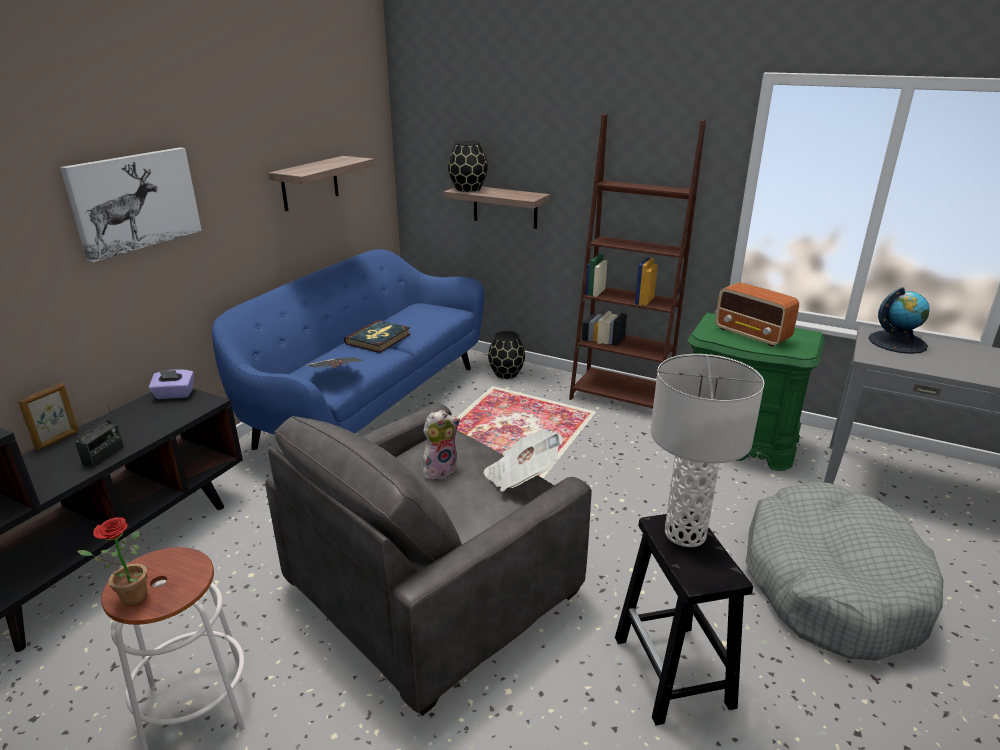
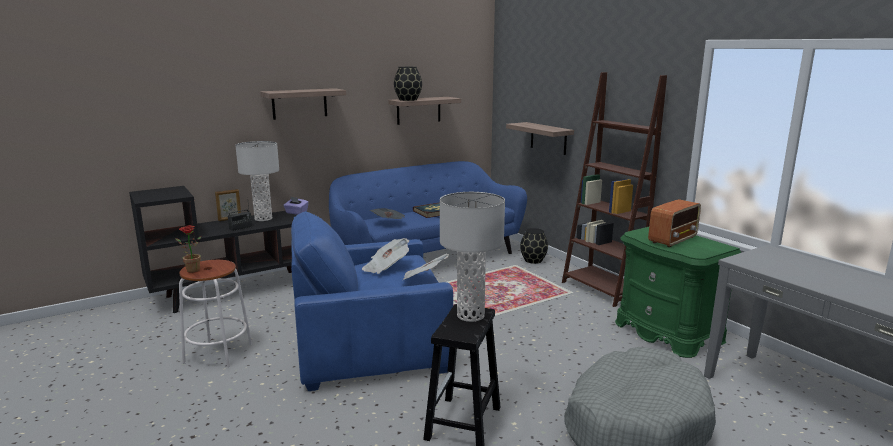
camera: 30 degrees right, 10 degrees down
(125, 422) = (263, 218): none -> white table lamp
(135, 201) = (299, 103): picture -> shelf
(432, 588) = (369, 345): grey armchair -> blue armchair
(440, 470) = (386, 268): plush toy -> newspaper
(467, 189) = (523, 124): black vase -> black vase (408, 100)
(752, 335) = (673, 240): radio -> radio turned 120 degrees counterclockwise
(897, 342) = (782, 258): globe -> none

